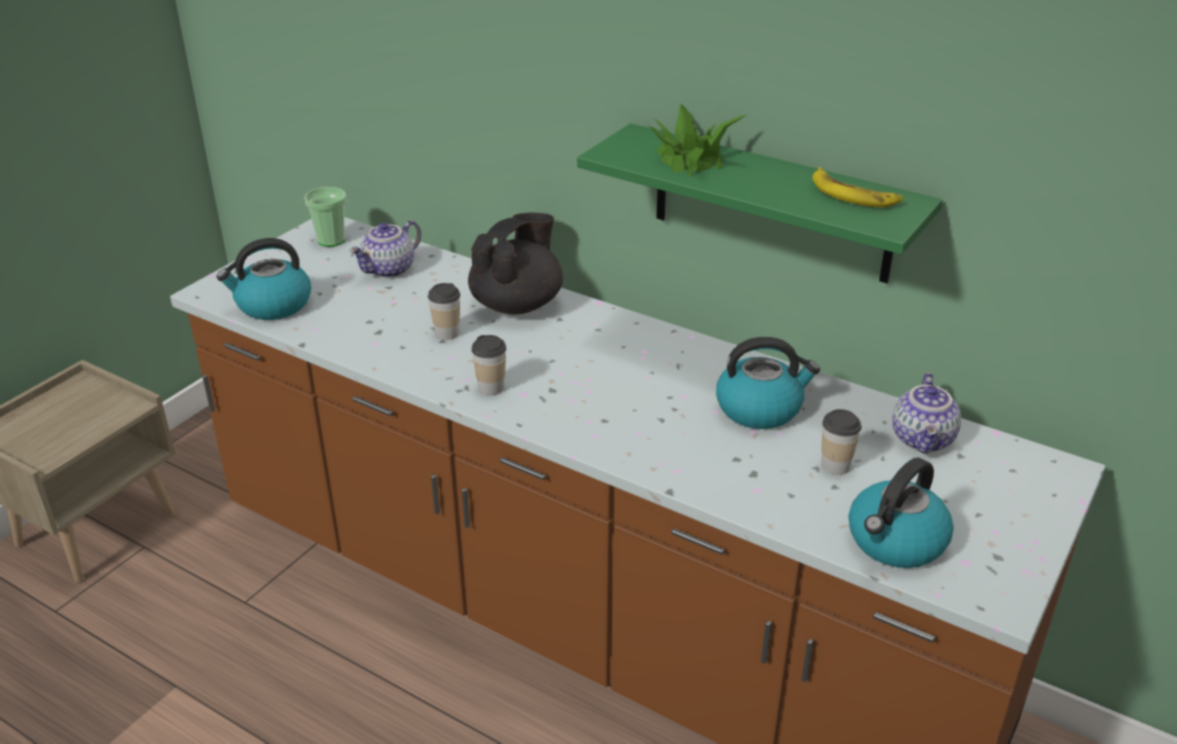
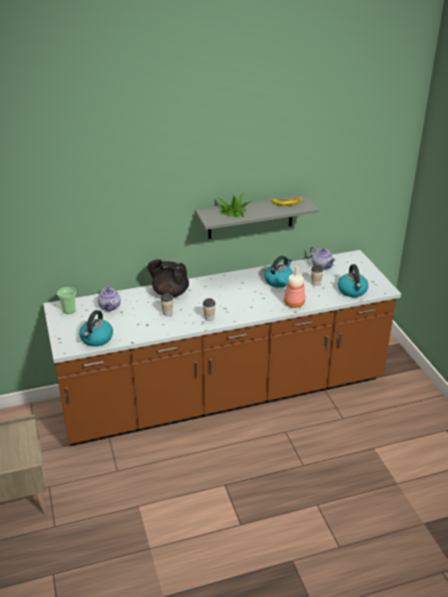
camera: 50 degrees left, 0 degrees up
(517, 304) = (170, 293): black teapot -> black teapot turned 60 degrees counterclockwise
(700, 474) = (294, 304): none -> bottle
(771, 204) = (250, 216): green shelf -> grey shelf

